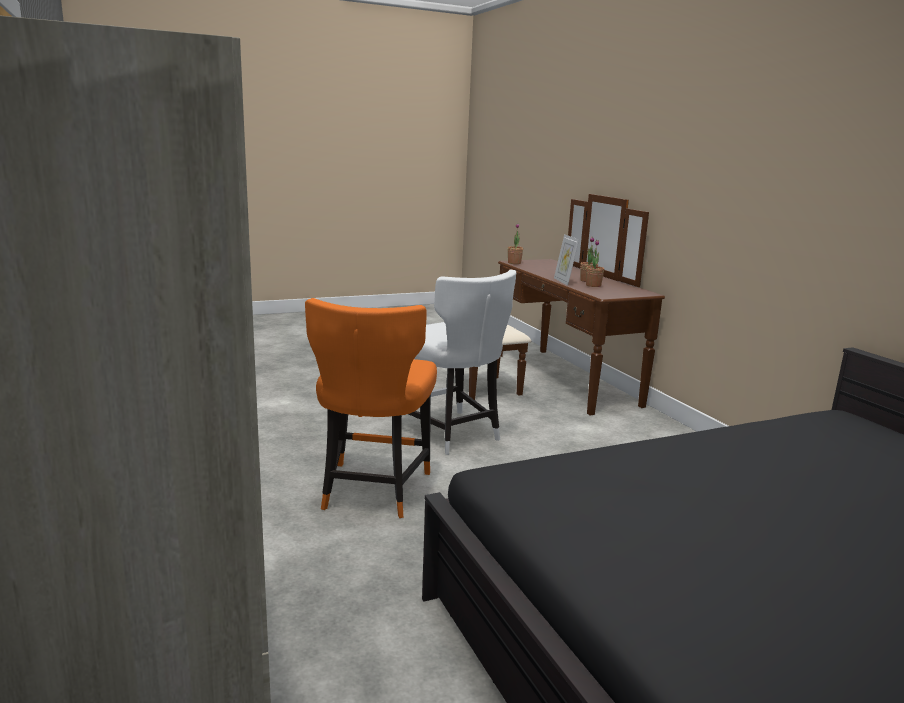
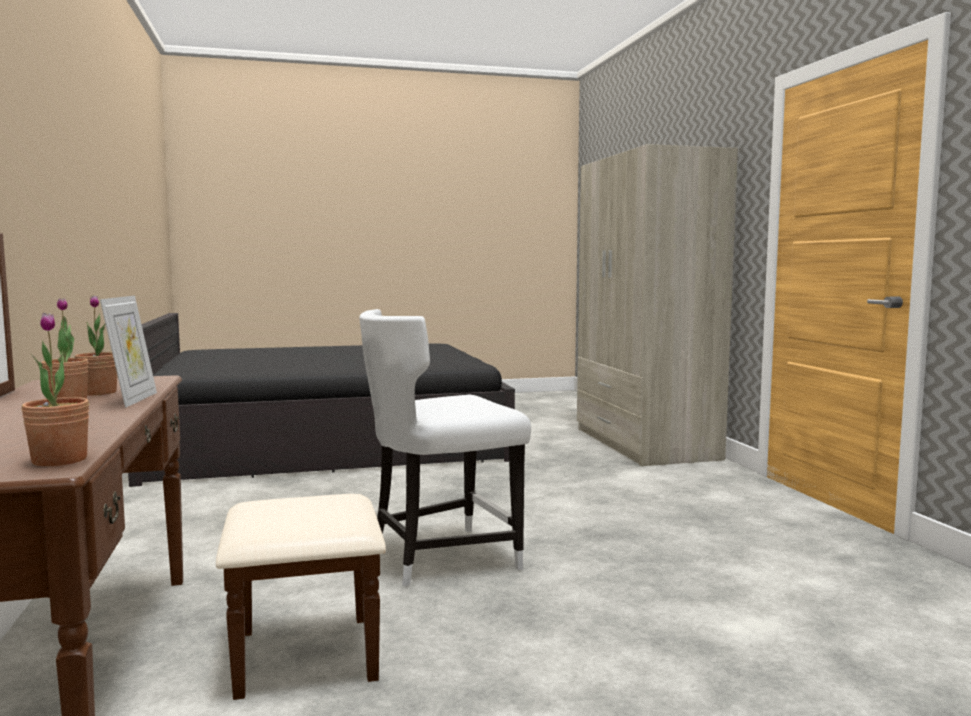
camera: 170 degrees left, 10 degrees down
(372, 491) = (550, 506): orange chair -> none
(450, 433) = (439, 558): white chair -> white chair turned 90 degrees counterclockwise

